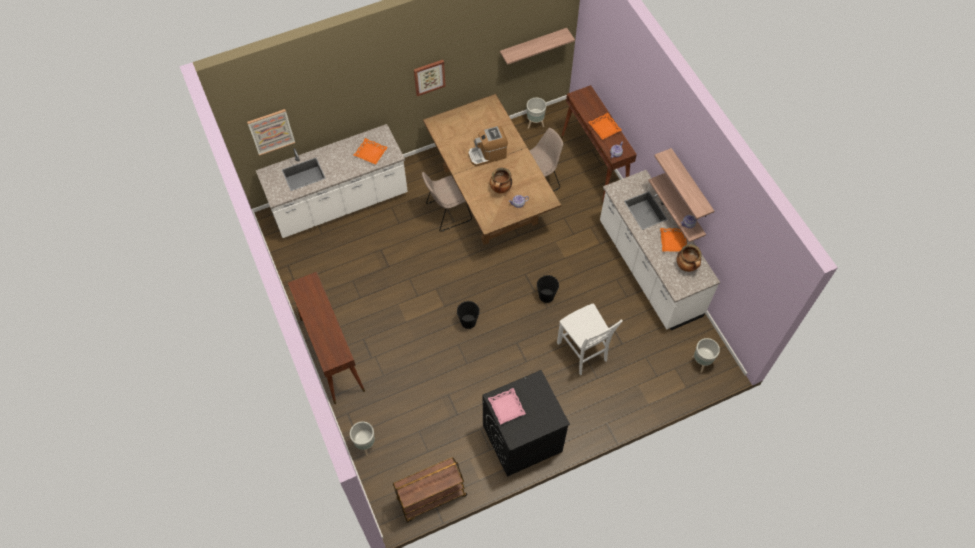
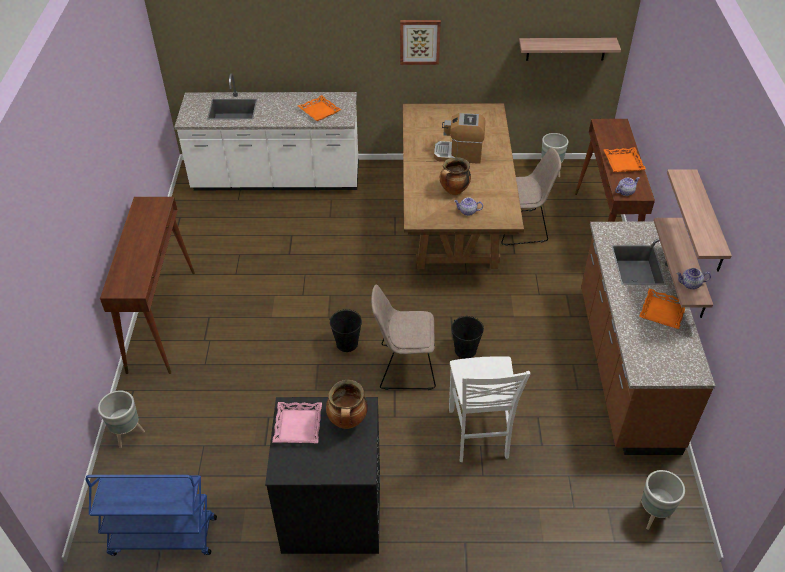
camera: 25 degrees right, 15 degrees down
(271, 131) = (210, 42): picture -> none
(431, 498) = (162, 536): brown cart -> blue cart
(447, 212) = (392, 223): beige chair -> beige chair (404, 367)
(648, 270) = (624, 368): white counter -> brown counter
(686, 266) = (669, 348): cooking pot -> cooking pot (348, 421)

